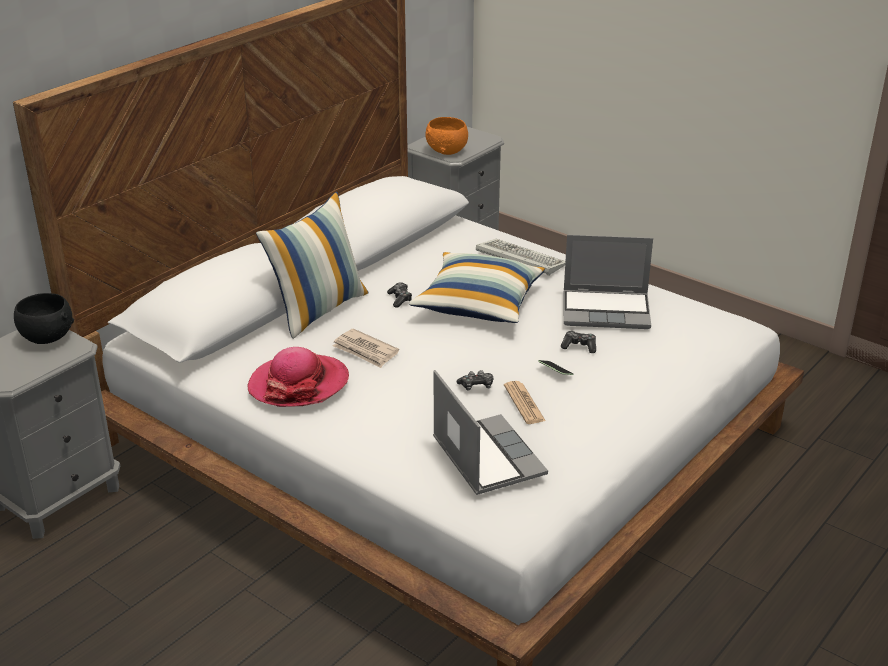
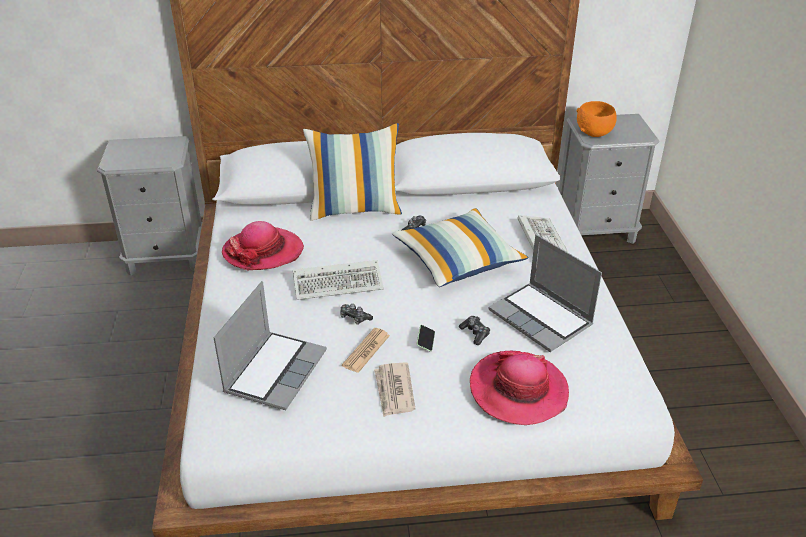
camera: 45 degrees right, 5 degrees up
(47, 337) = (166, 148): black bowl -> none
(365, 351) = (333, 252): newspaper -> newspaper (394, 391)
(416, 369) = (340, 283): none -> keyboard
(669, 364) = (518, 390): none -> hat

